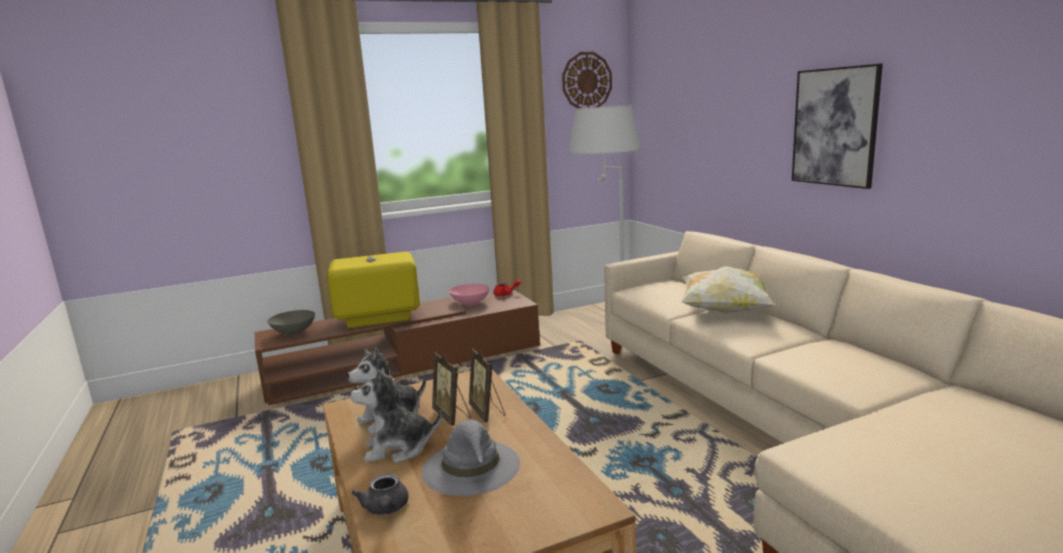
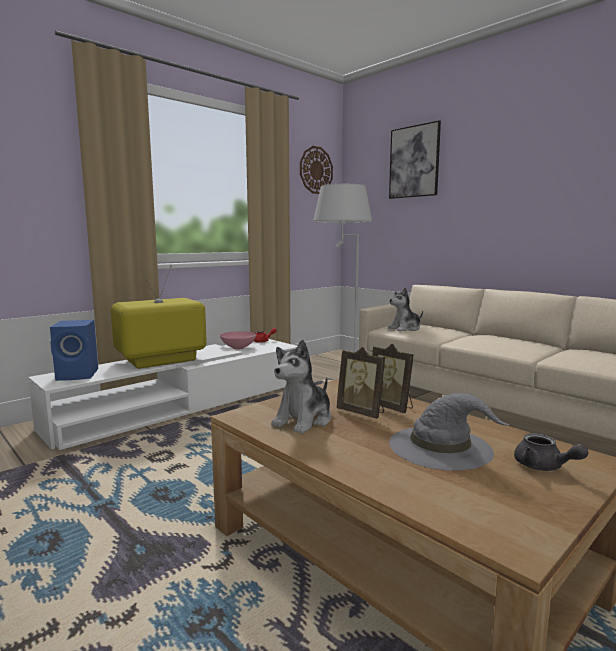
camera: 20 degrees left, 5 degrees down
(295, 333) = (79, 375): grey bowl -> blue speaker
(386, 509) = (409, 491): grey teapot -> grey teapot (544, 467)
(398, 448) = (346, 441): plush toy -> plush toy (405, 329)
(406, 363) = (184, 404): brown tv stand -> white tv stand
(724, 311) = (476, 337): pillow -> none
(835, 127) = (546, 197): picture -> picture (414, 161)

